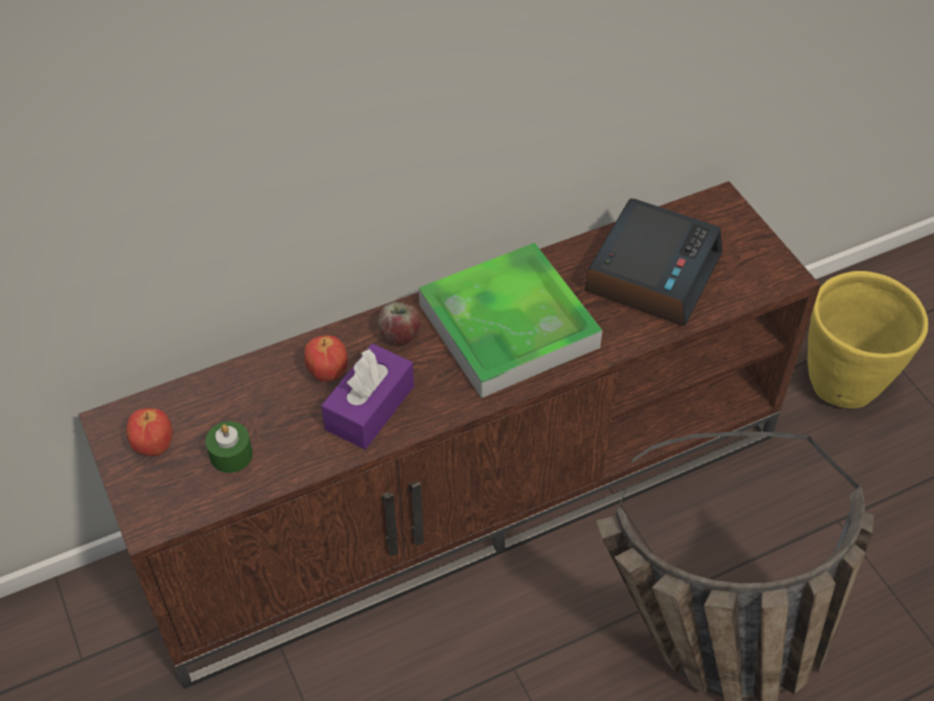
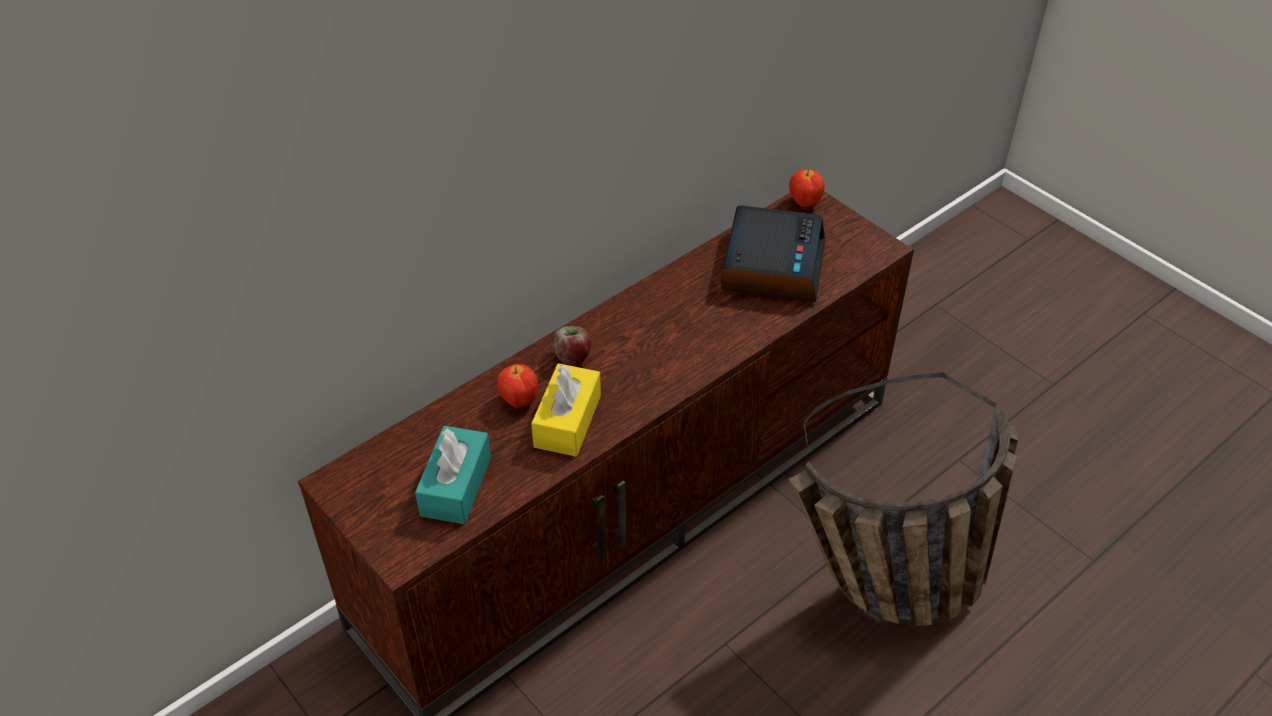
camera: 15 degrees left, 5 degrees down
(153, 446) = (380, 494): apple -> apple (804, 203)
(231, 455) = (456, 486): green candle -> turquoise tissue box
(369, 407) = (567, 421): purple tissue box -> yellow tissue box
(508, 326) = (665, 331): tray -> none
(843, 386) = (927, 350): yellow planter -> none

